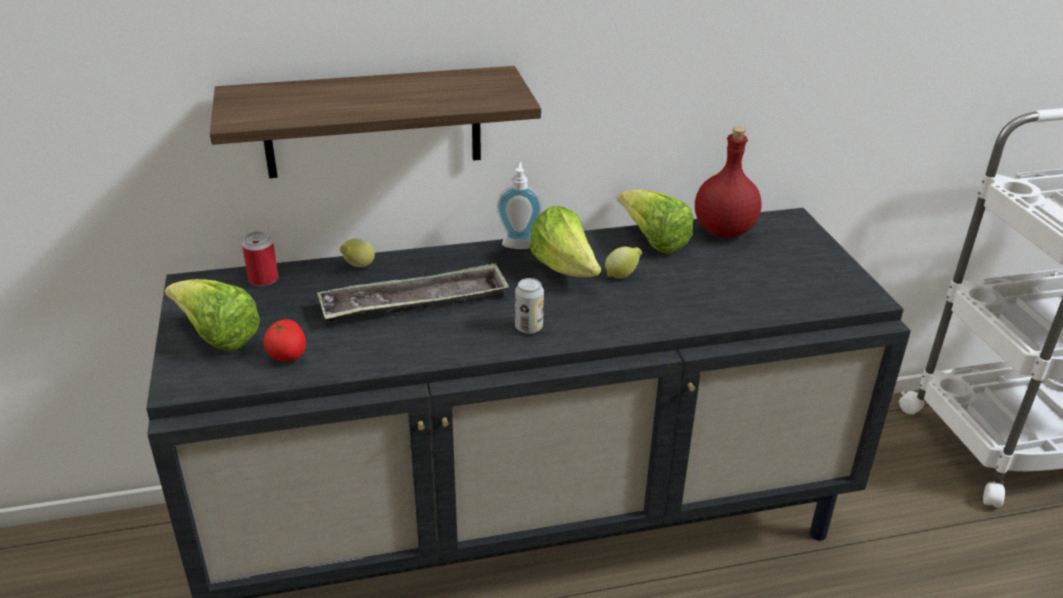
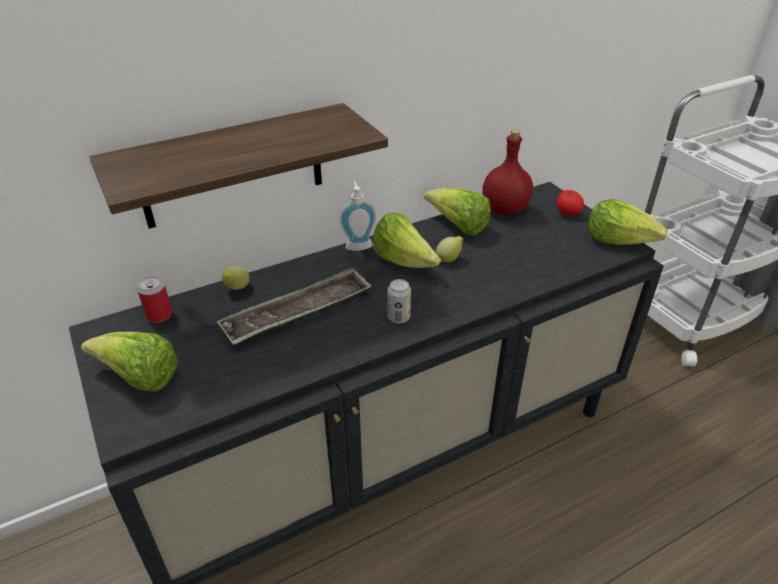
camera: 15 degrees left, 5 degrees up
(287, 355) = (210, 384): tomato -> tomato (567, 213)
(859, 289) = (619, 240): none -> lettuce

